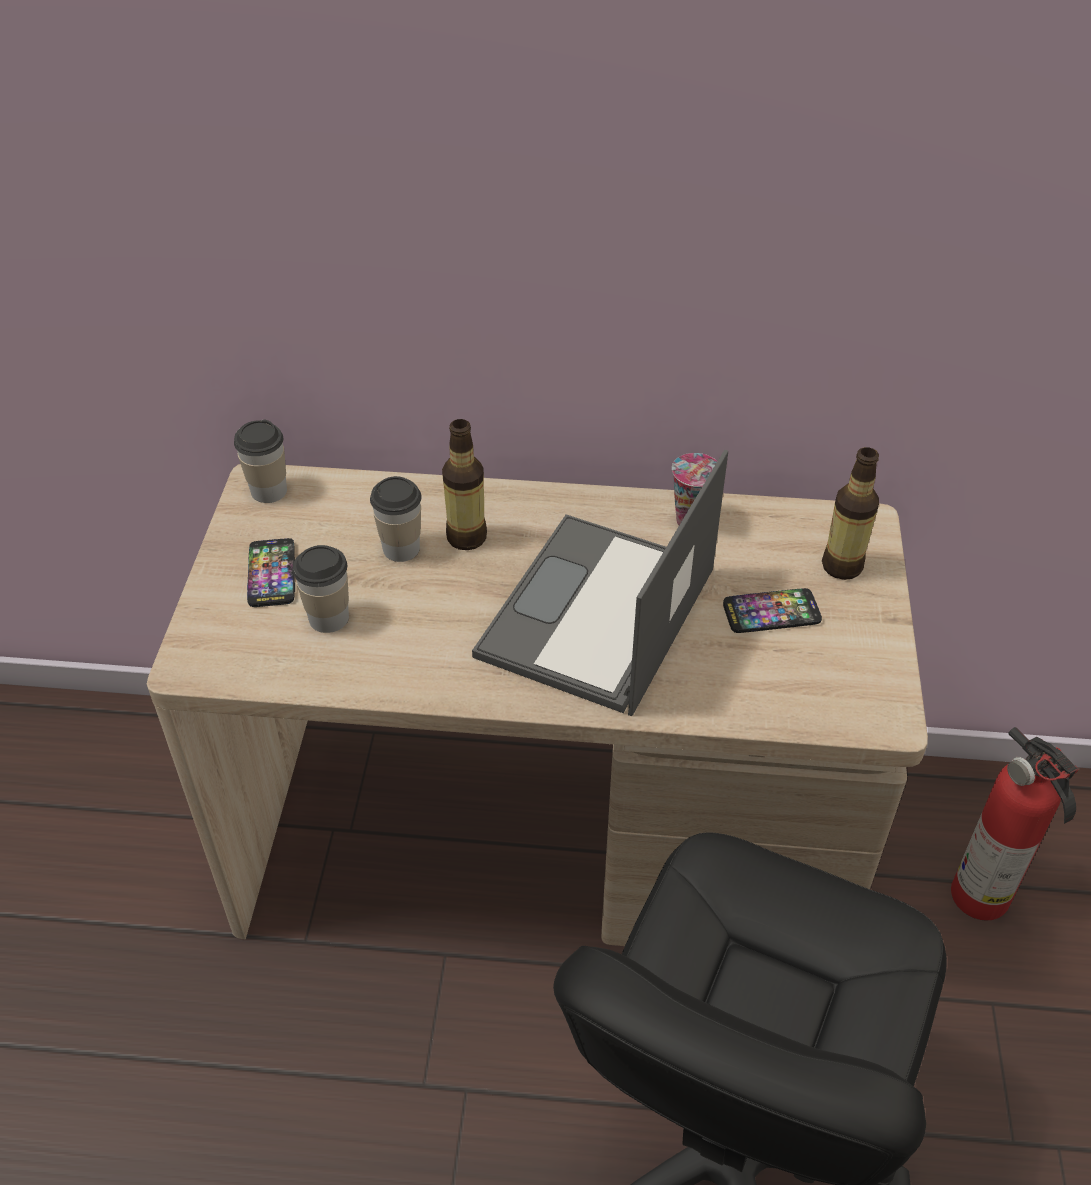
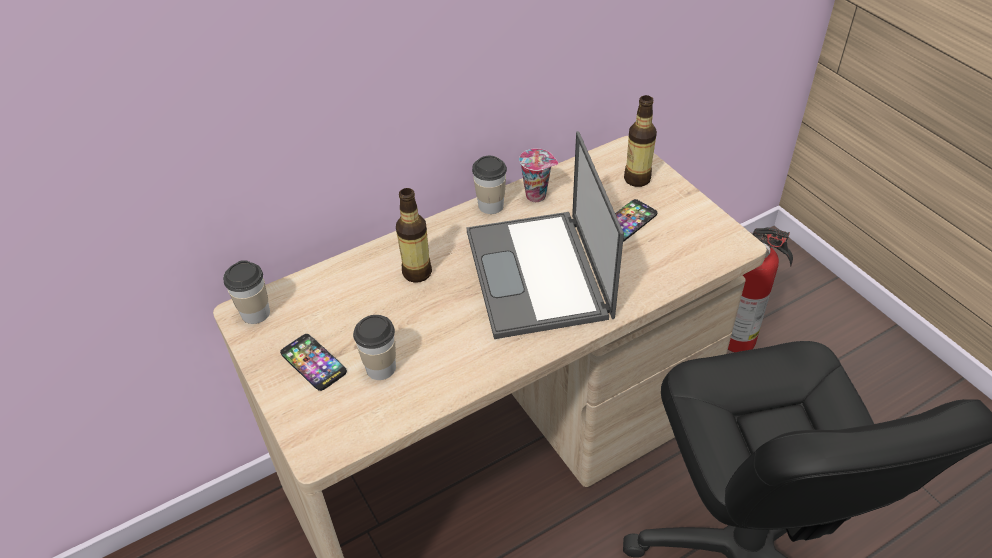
camera: 35 degrees left, 0 degrees up
(401, 548) = (383, 301): cup -> cup (491, 205)

